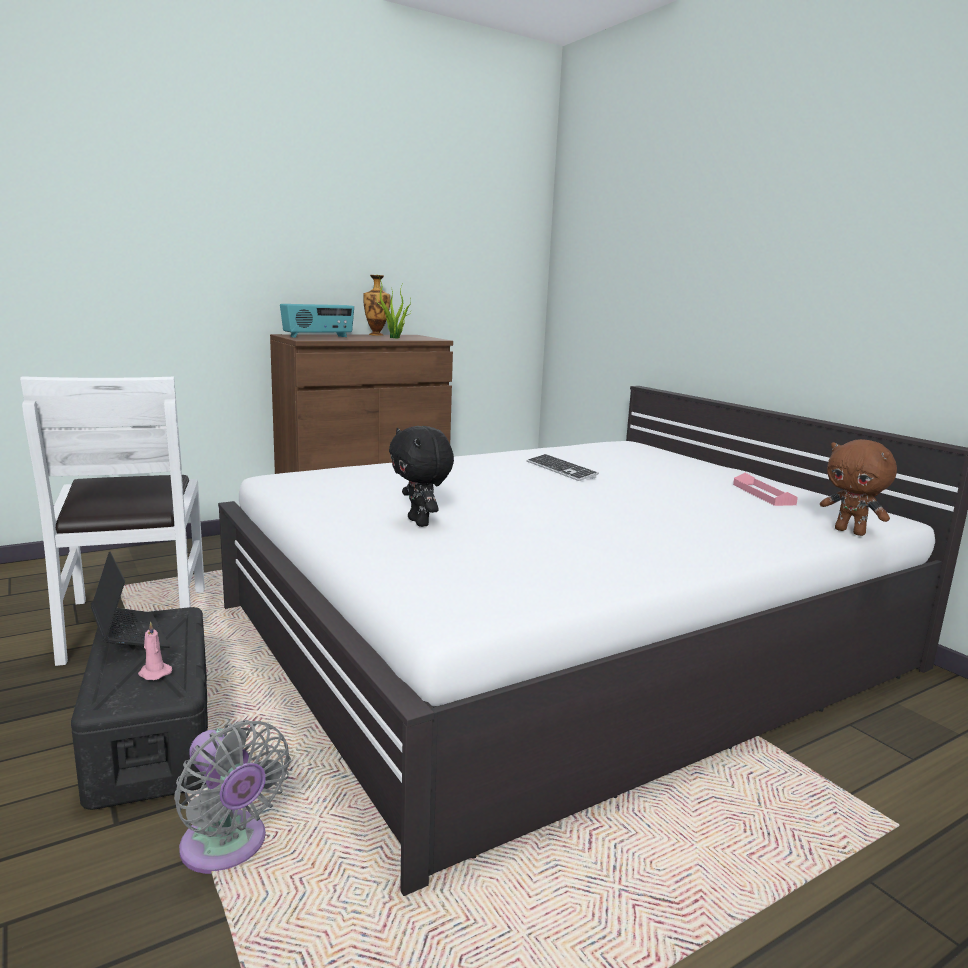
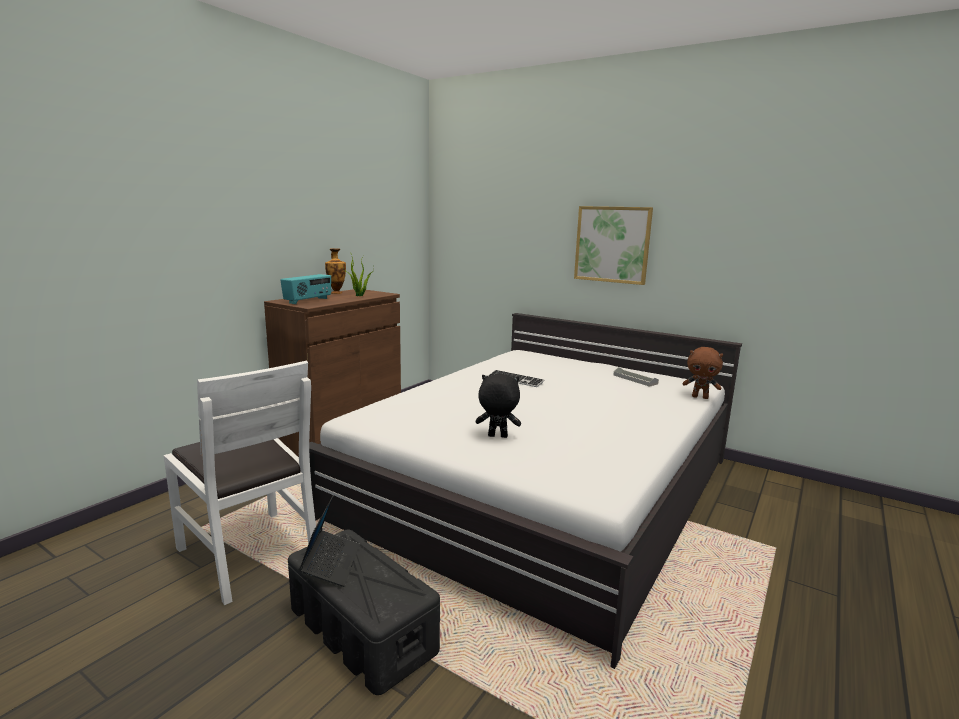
camera: 25 degrees left, 0 degrees up
(129, 636) = (331, 564): laptop -> laptop turned 60 degrees clockwise
(154, 673) = (385, 584): pink candle -> none
(227, 848) = (494, 682): grey fan -> none
(420, 522) = (497, 437): black plush toy -> black plush toy turned 150 degrees clockwise
(763, 494) = (635, 379): pink tray -> grey tray
(779, 273) = (612, 244): none -> picture

